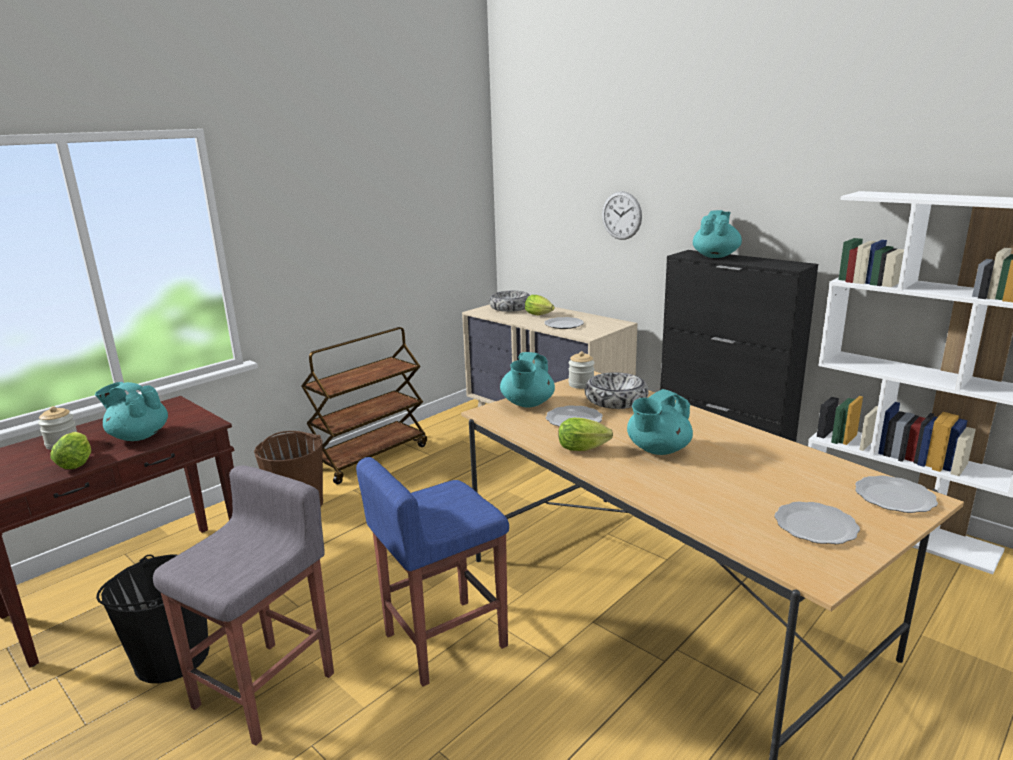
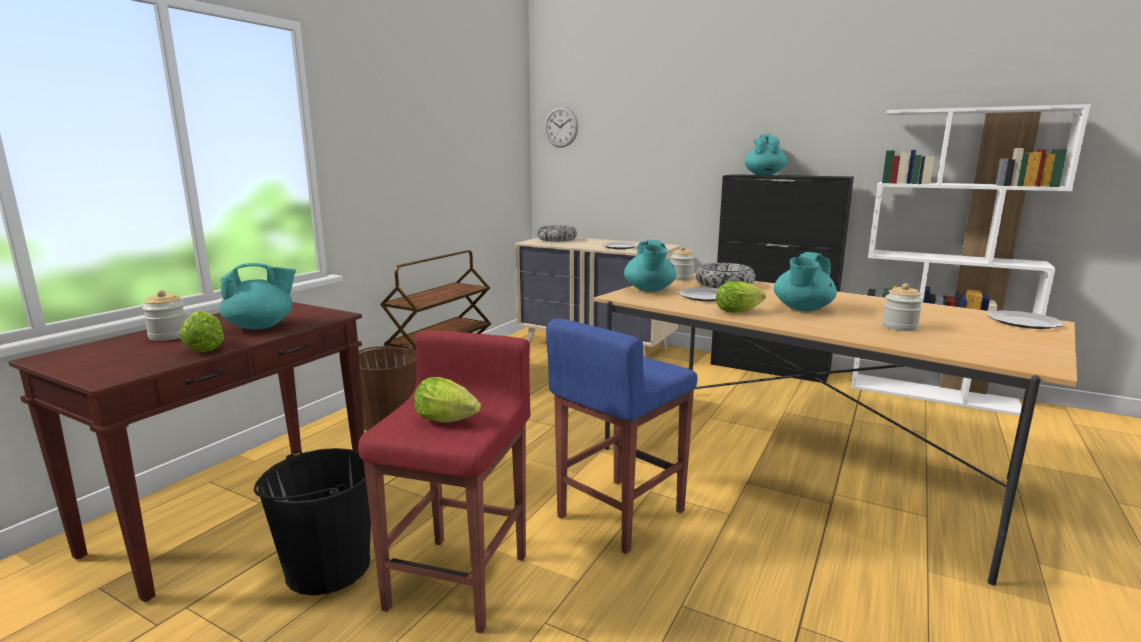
camera: 15 degrees left, 5 degrees down
(138, 436) = (261, 326): turquoise teapot -> turquoise teapot turned 150 degrees clockwise
(267, 688) = (460, 580): grey stool -> red stool
(540, 315) = (590, 243): lettuce -> lettuce (449, 421)
(621, 215) = (664, 150): wall clock -> wall clock (561, 127)
(732, 491) = (899, 327): none -> jar
(816, 526) = (993, 340): plate -> none

